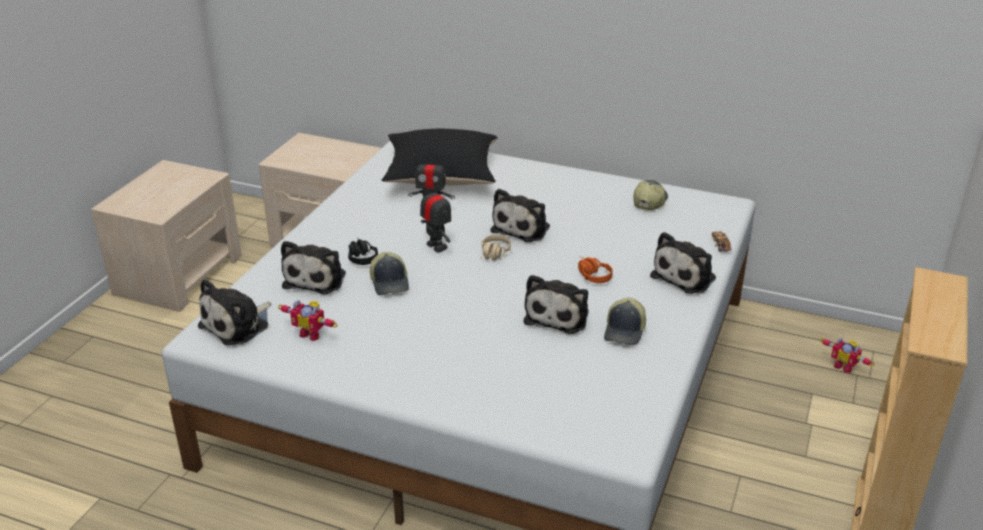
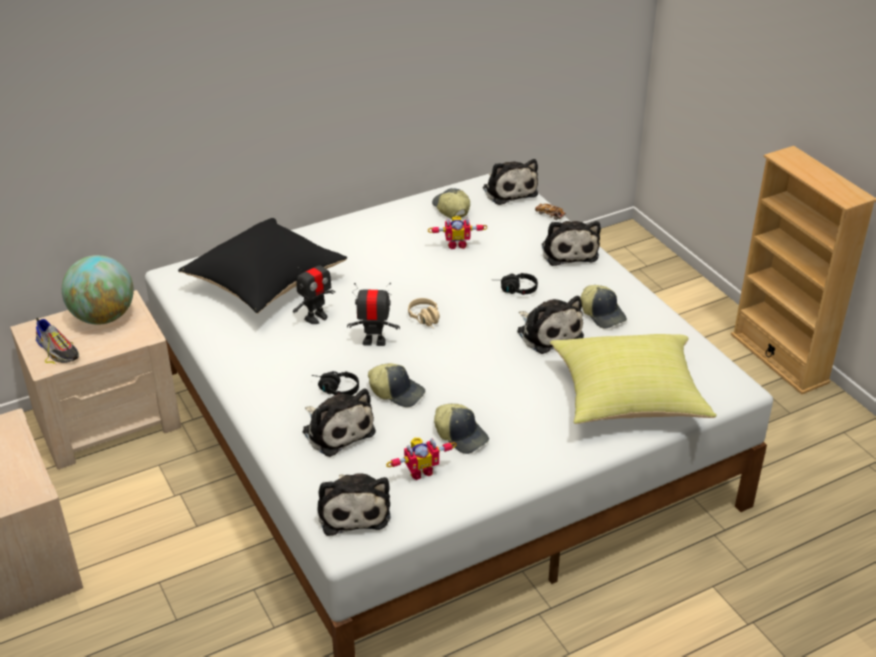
camera: 50 degrees left, 5 degrees up
(296, 156) = (58, 350): none -> shoe
(347, 153) = (103, 317): none -> globe
(374, 333) = (461, 435): none -> cap
(523, 228) = (406, 285): plush toy -> plush toy (509, 190)
(524, 395) = (627, 400): none -> yellow pillow
(590, 275) = (514, 290): orange headphones -> black headphones
(844, 366) = (625, 268): toy robot -> toy robot (457, 244)

